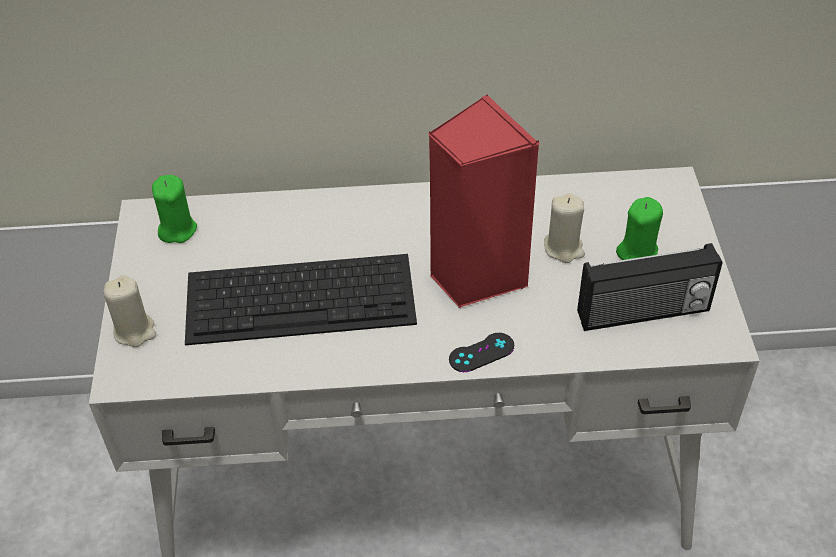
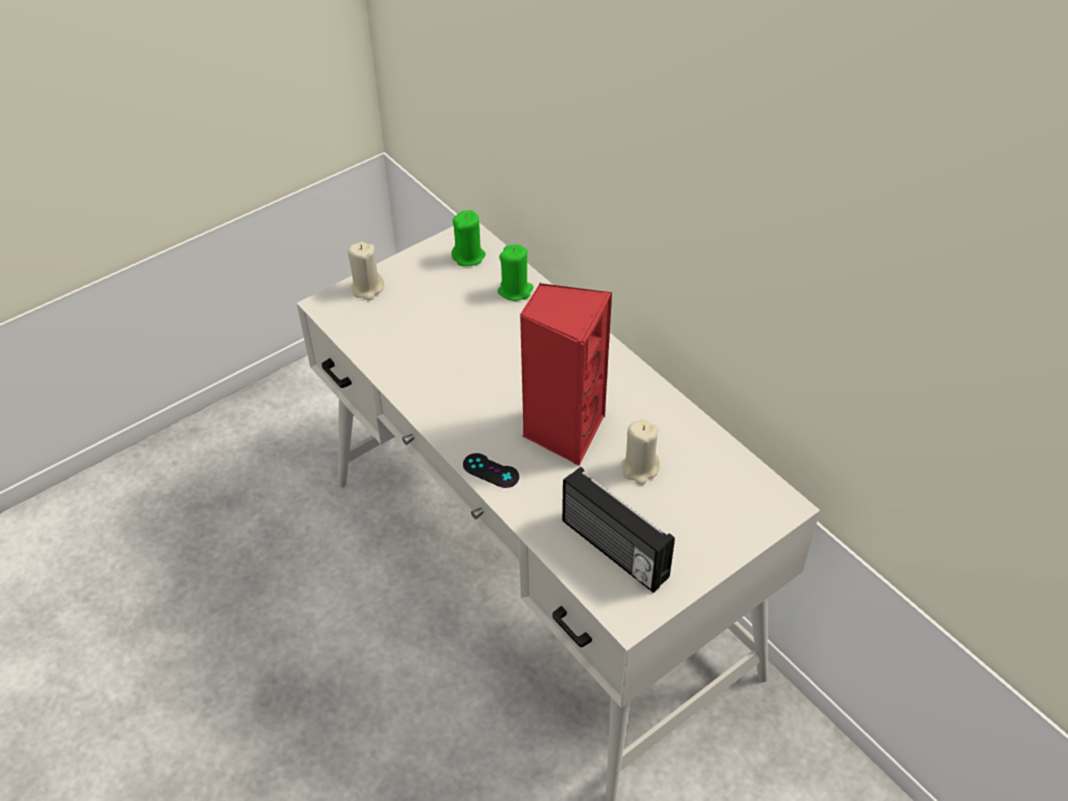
camera: 55 degrees right, 0 degrees up
(302, 297) = (462, 350): keyboard -> none
(637, 252) = (677, 517): green candle -> green candle (515, 290)

